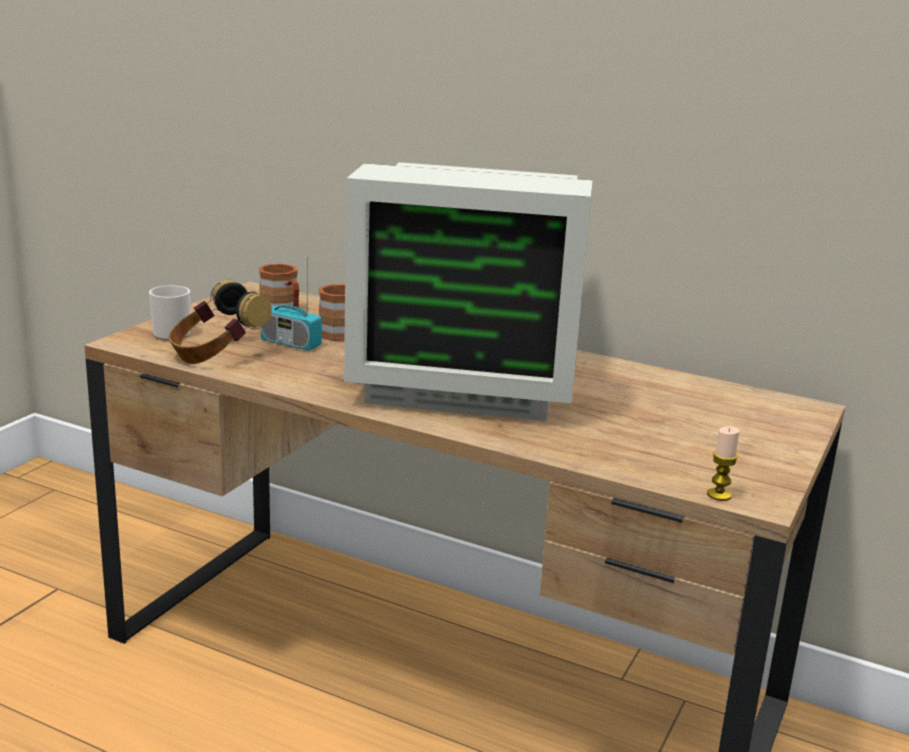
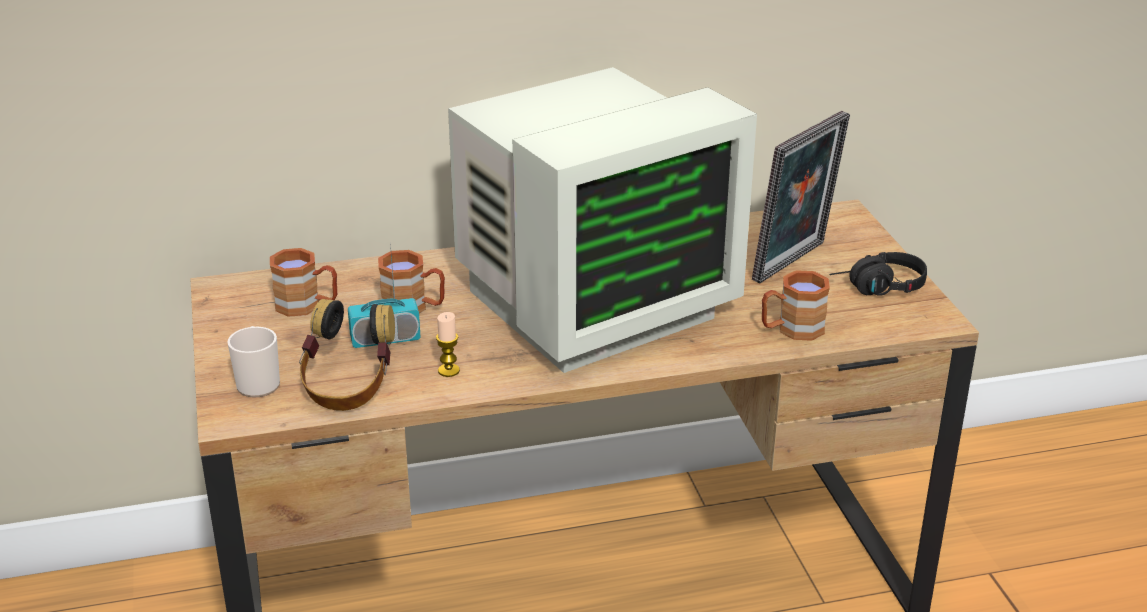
camera: 40 degrees left, 10 degrees up
(599, 452) = (791, 329): none -> brown mug
(691, 418) = (794, 263): none -> picture frame
(719, 495) = (910, 328): candle -> candle (448, 371)
(740, 460) = (877, 288): none -> black headphones

